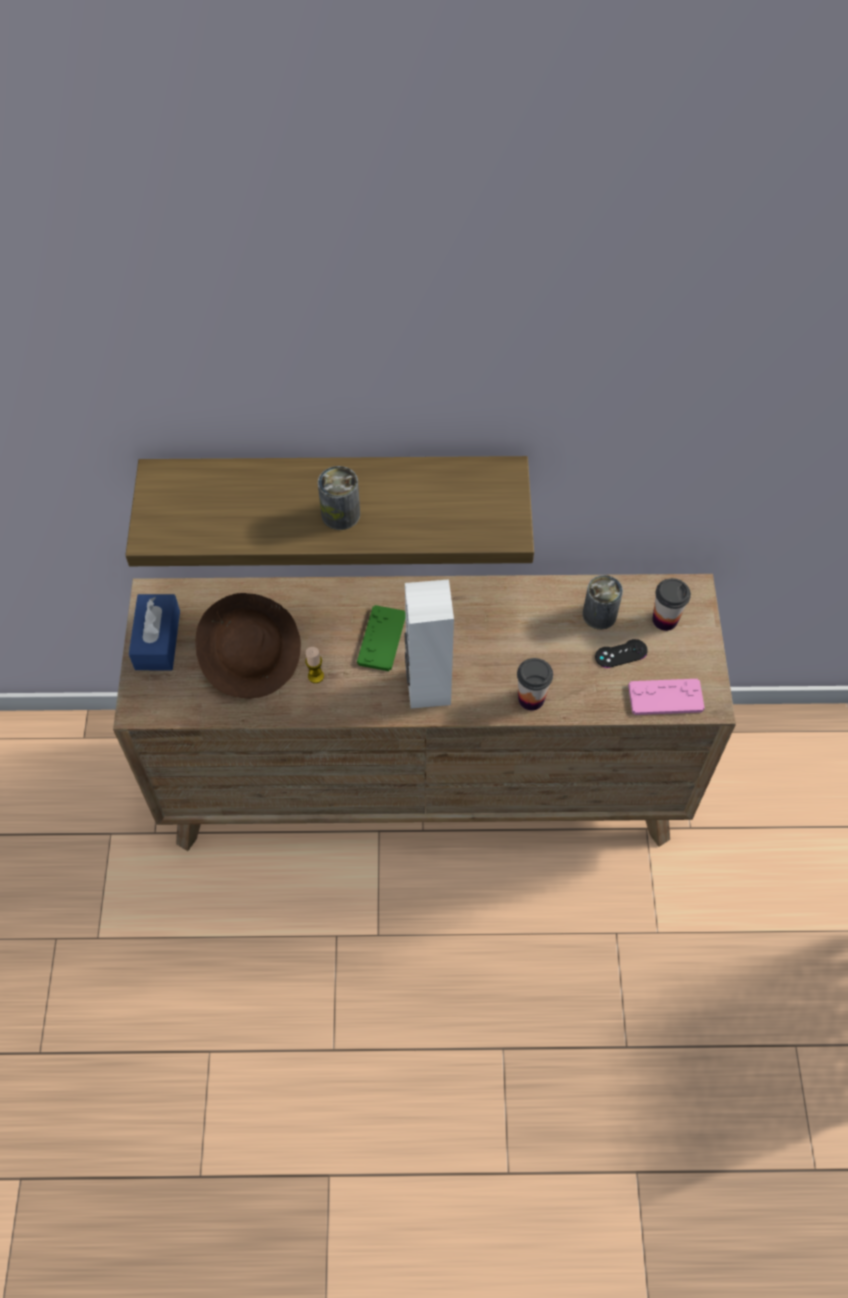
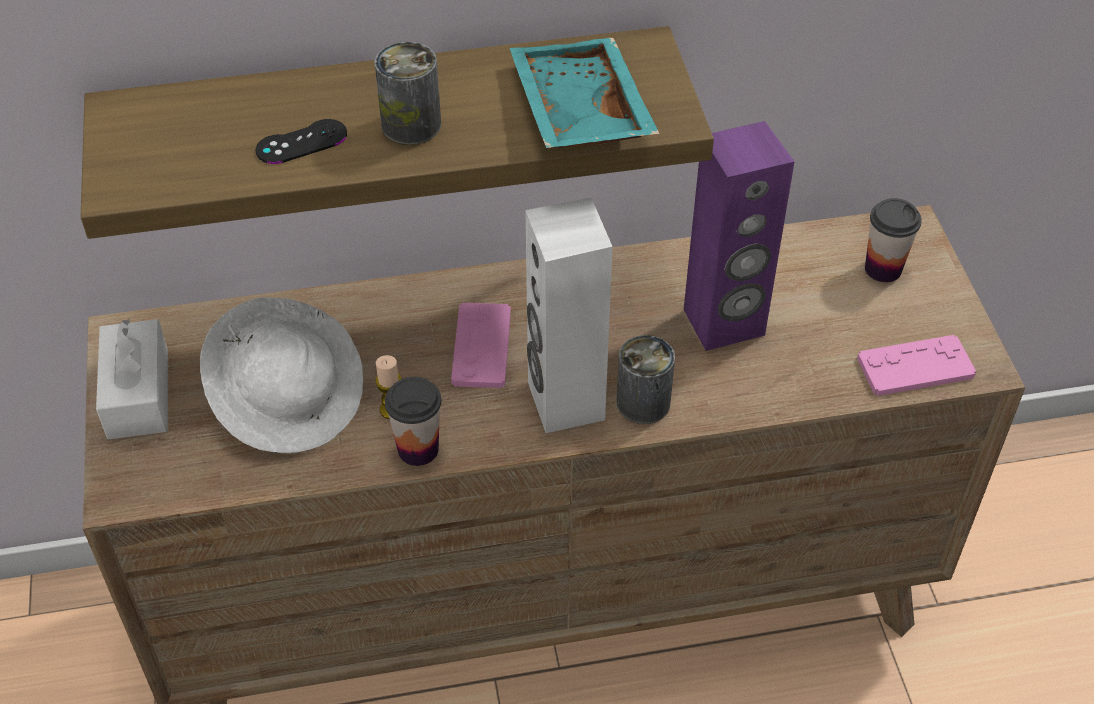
camera: 10 degrees left, 10 degrees down
(157, 640) = (138, 393): blue tissue box -> white tissue box
(252, 658) = (289, 398): brown hat -> white hat
(381, 639) = (481, 346): green game controller -> pink game controller
(449, 519) = (576, 113): none -> turquoise tray
(531, 699) = (722, 395): cup -> cup (418, 449)
(546, 645) = (724, 323): none -> purple speaker
(599, 614) = (789, 274): can -> can (643, 402)
(621, 653) = (834, 319): black game controller -> black game controller (301, 142)

